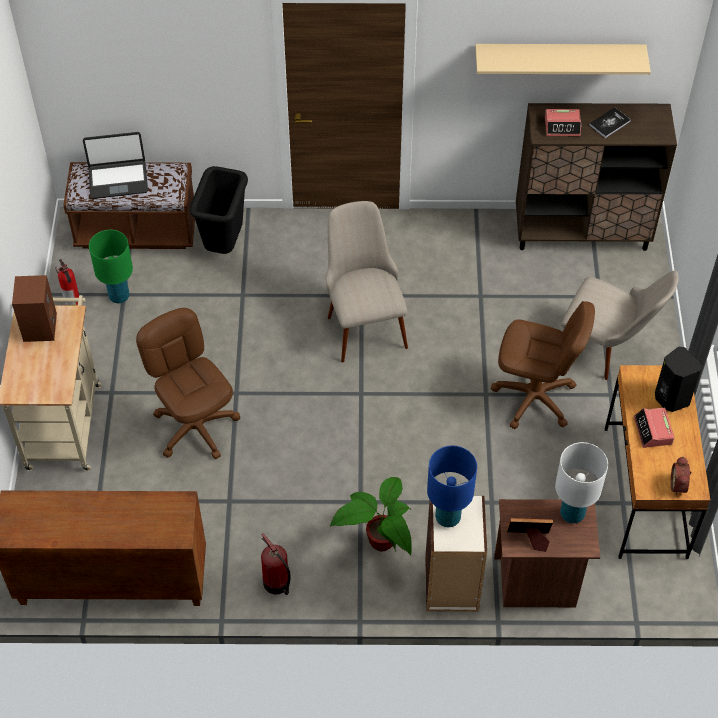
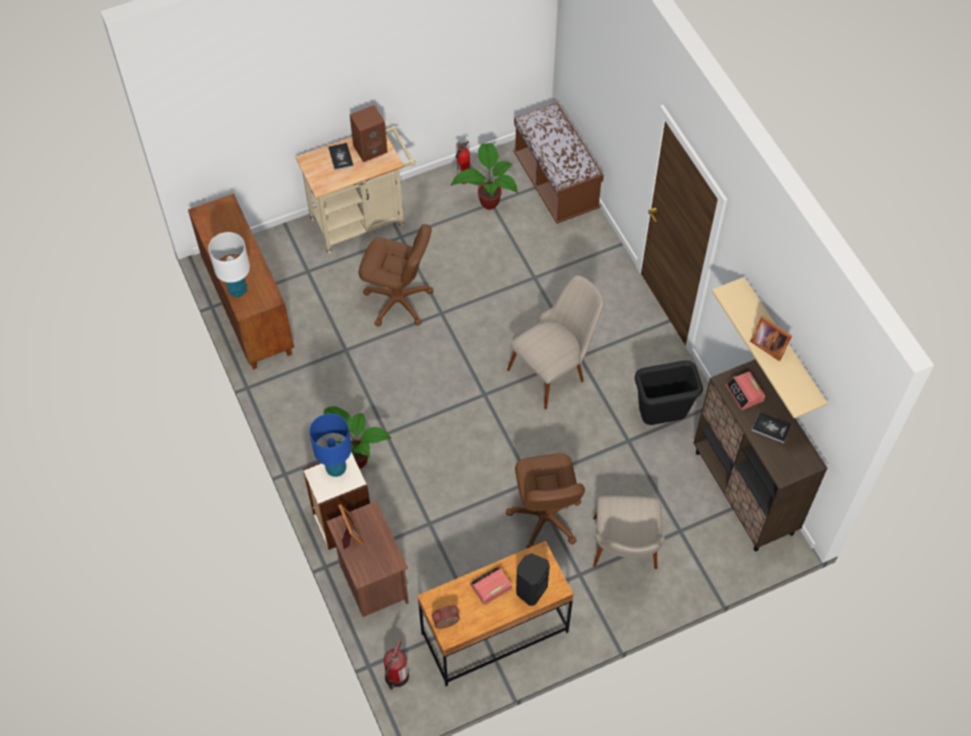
camera: 65 degrees right, 5 degrees up
(31, 359) = (341, 157): none -> book
(118, 179) = (555, 137): laptop -> none
(119, 296) = (488, 201): green table lamp -> potted plant
(196, 427) = (398, 301): brown office chair -> brown office chair turned 75 degrees clockwise
(224, 244) = (576, 244): black trash can -> black trash can (661, 417)
(277, 583) = (292, 409): fire extinguisher -> fire extinguisher (396, 677)
(562, 57) = (768, 345): none -> picture frame
(572, 513) = (387, 556): white table lamp -> white table lamp (237, 290)

